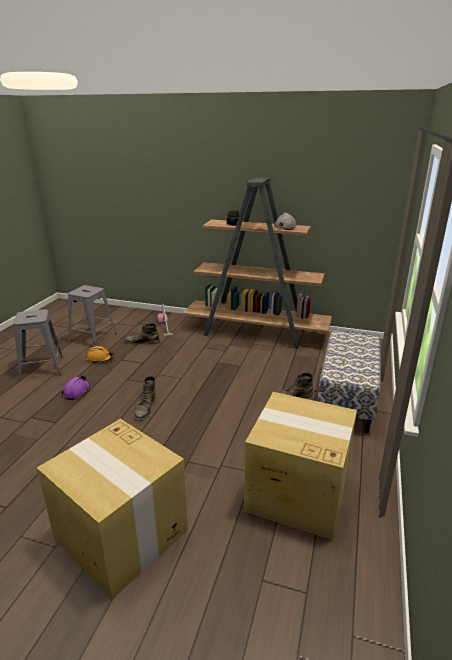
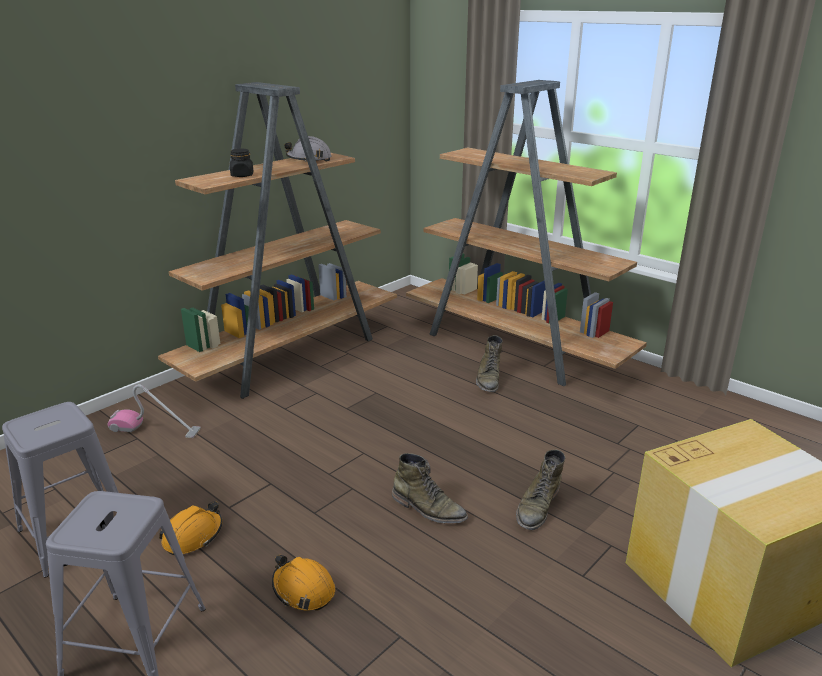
camera: 65 degrees left, 0 degrees up
(76, 391) = (303, 589): purple hard hat -> orange hard hat
(142, 342) = (186, 467): green boot -> green boot (538, 507)
(296, 492) = (673, 430): cardboard box -> none
(347, 398) = (515, 347): bench -> brown bookcase

